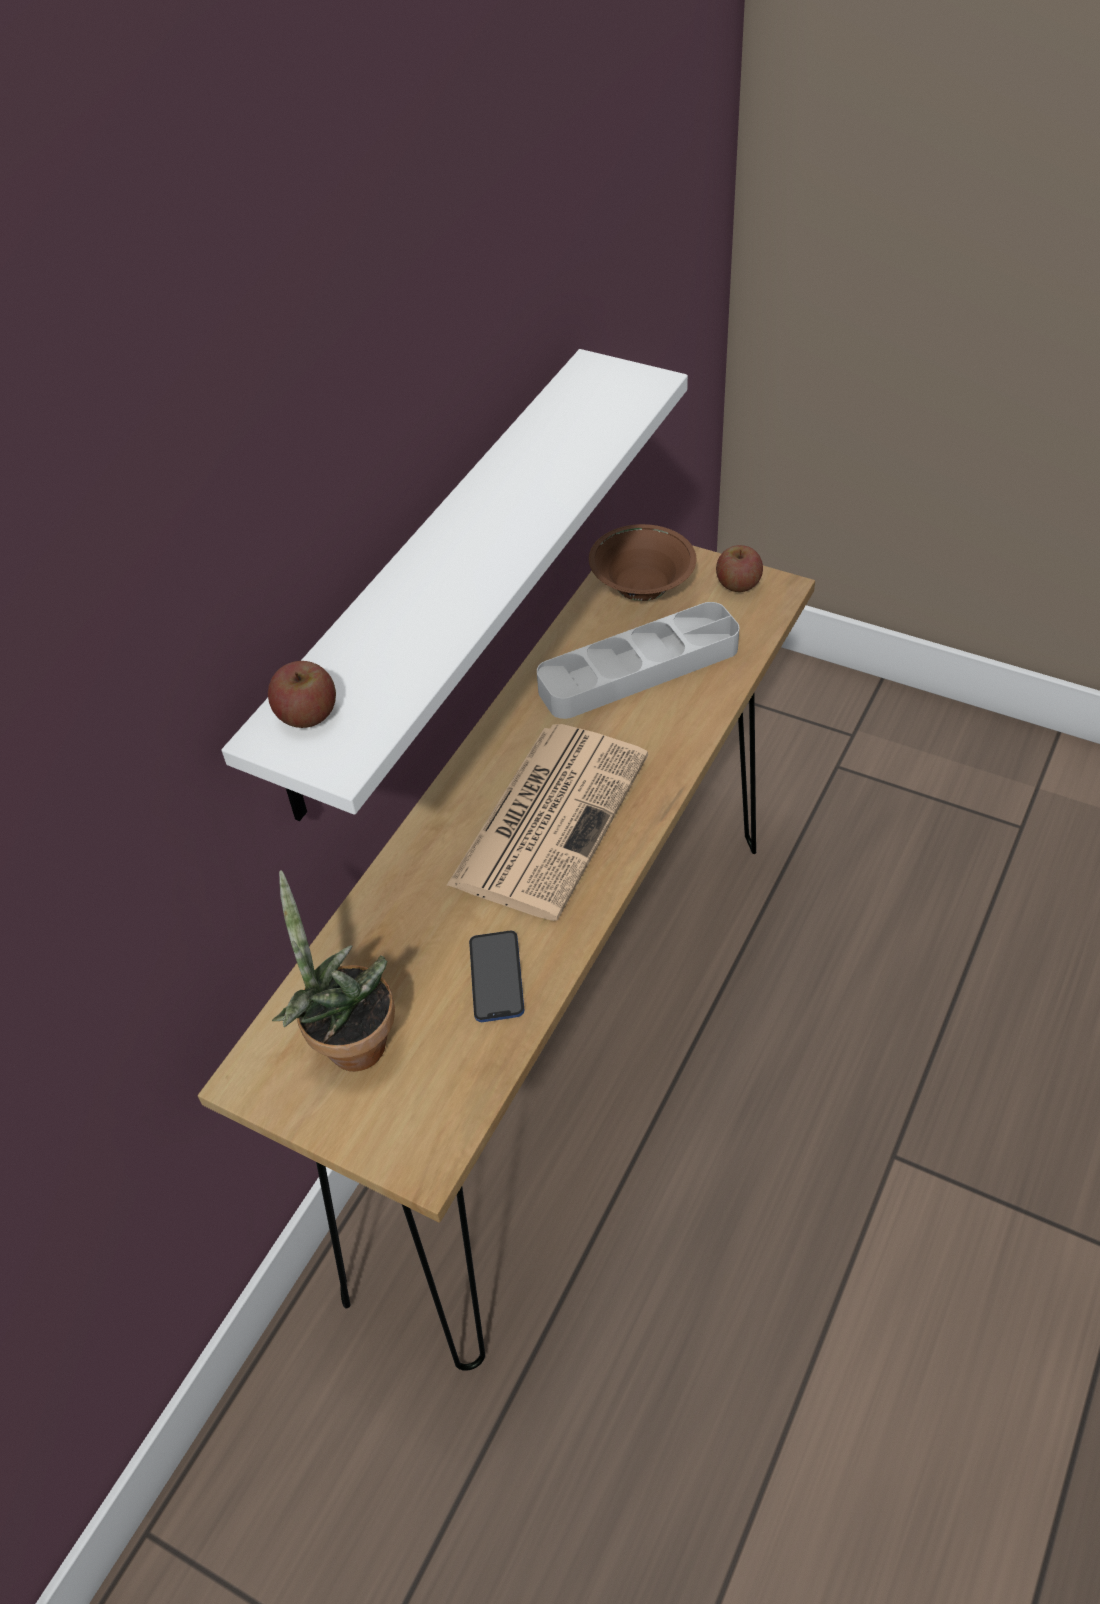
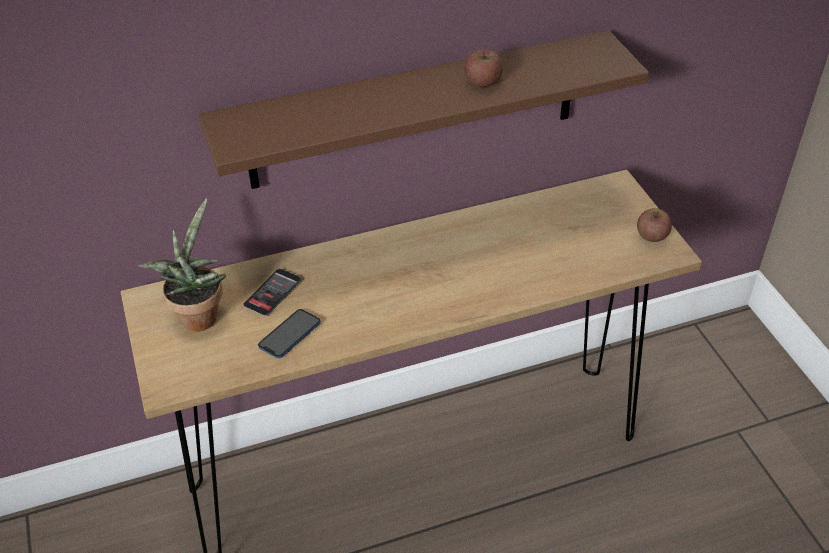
camera: 40 degrees right, 5 degrees down
(307, 714) = (248, 120): apple -> apple (483, 81)
(409, 944) = (272, 293): none -> phone
(433, 582) = (414, 111): white shelf -> brown shelf
(550, 817) = (404, 283): newspaper -> none
(639, 669) = (539, 243): grey tray -> none
(641, 590) = (593, 206): brown bowl -> none

